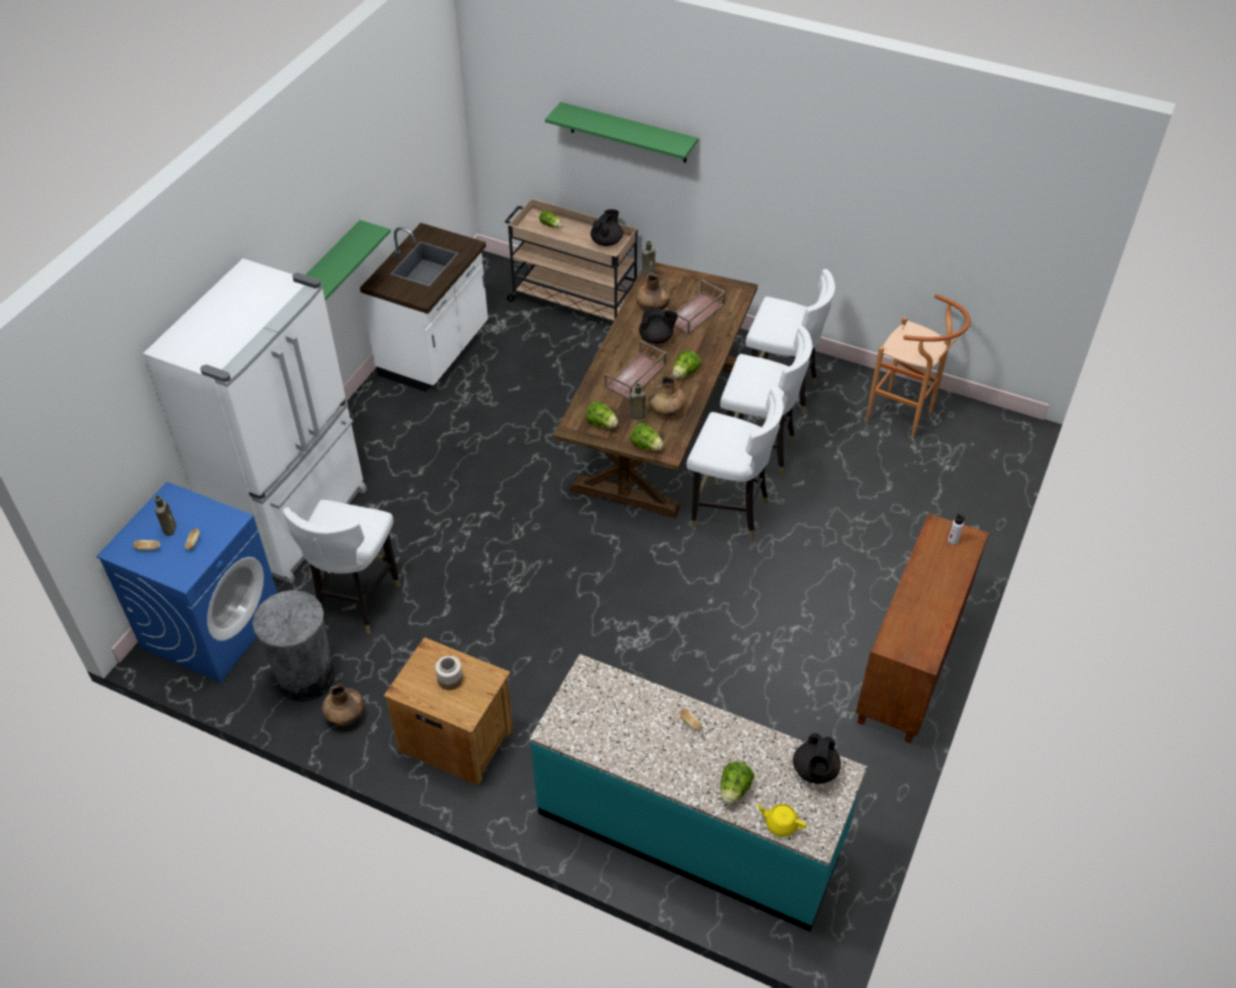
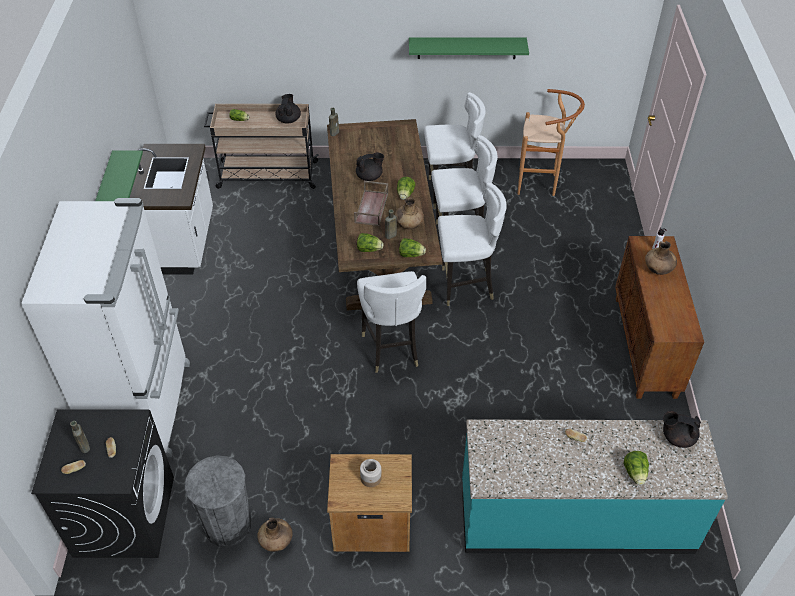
camera: 25 degrees left, 0 degrees up
(212, 626) = (124, 515): blue washing machine -> black washing machine
(356, 600) = (231, 450): white chair -> white chair (391, 348)
(628, 133) = (290, 31): green shelf -> green shelf (467, 48)
(653, 308) = (353, 156): brown vase -> brown vase (658, 269)
(694, 313) = (385, 151): brown tray -> none
(780, 824) = (680, 483): yellow teapot -> none
(815, 771) = (677, 437): black teapot -> black teapot turned 120 degrees clockwise

